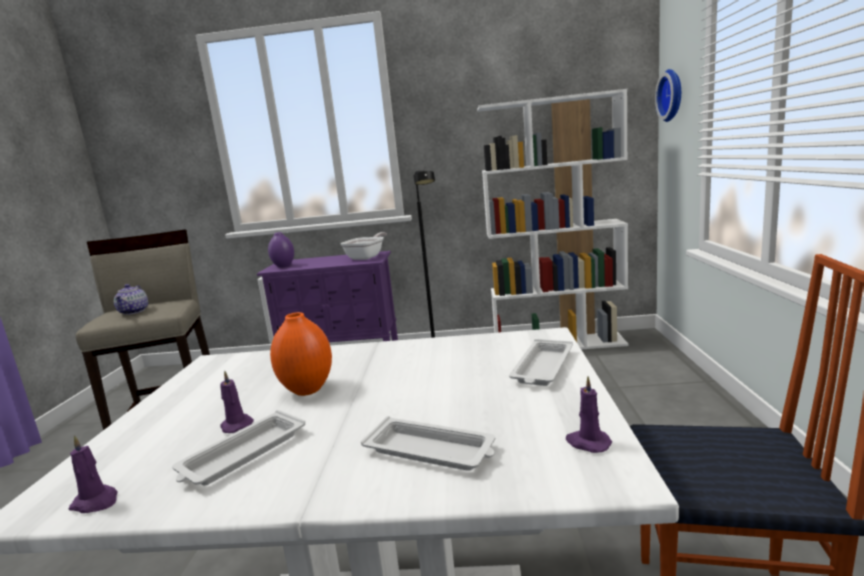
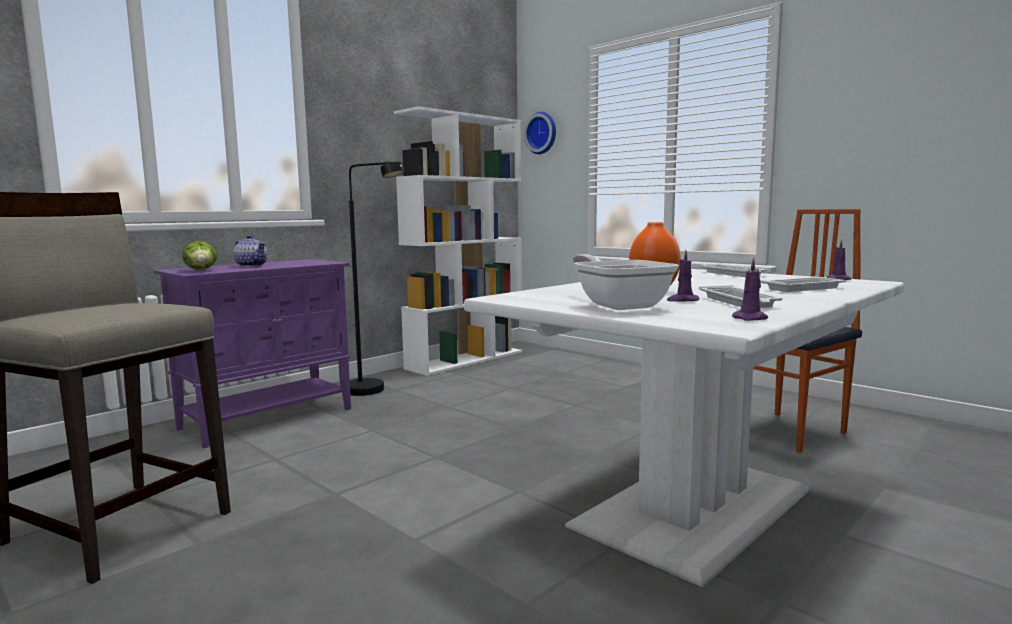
camera: 50 degrees left, 5 degrees down
(134, 311) = (105, 309): teapot -> teapot (251, 265)
(284, 266) = (202, 270): purple vase -> lettuce
(367, 257) = (306, 261): frying pan -> frying pan (618, 305)

